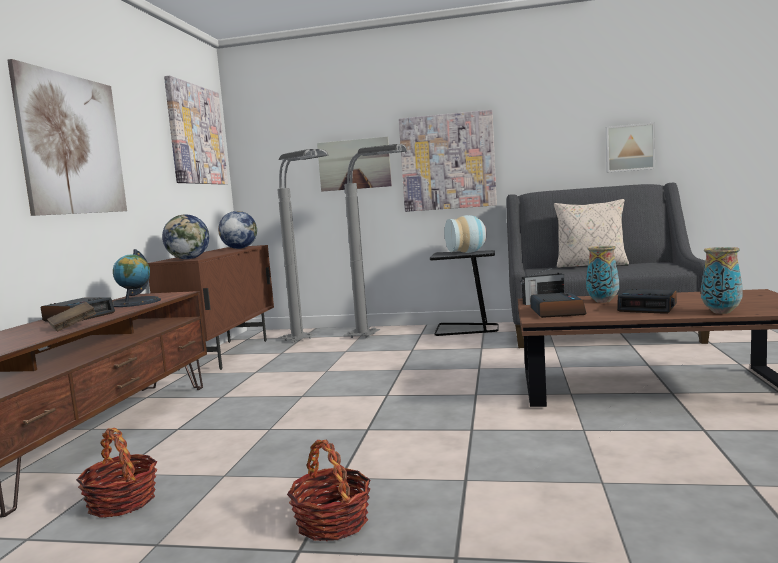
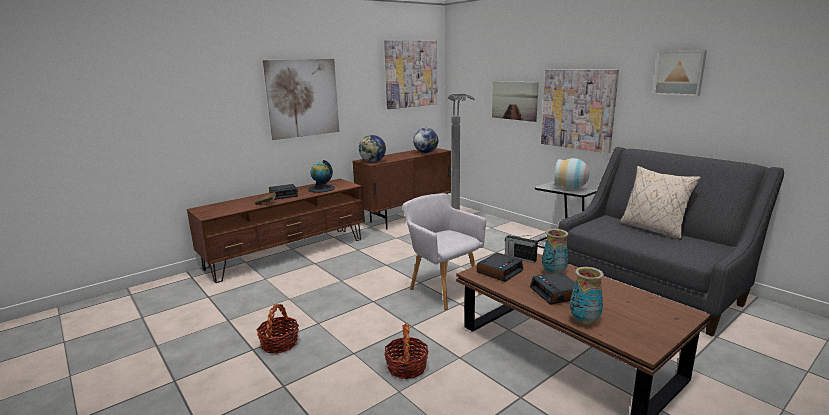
camera: 40 degrees right, 10 degrees up
(122, 502) = (247, 294): basket -> basket (407, 367)
(381, 335) = (501, 232): grey floor lamp -> none
(429, 391) = (443, 289): none -> grey armchair
(629, 148) = (744, 122): picture -> picture (680, 73)

